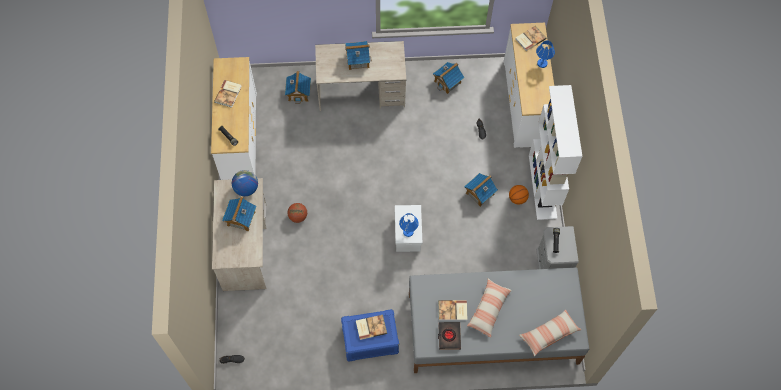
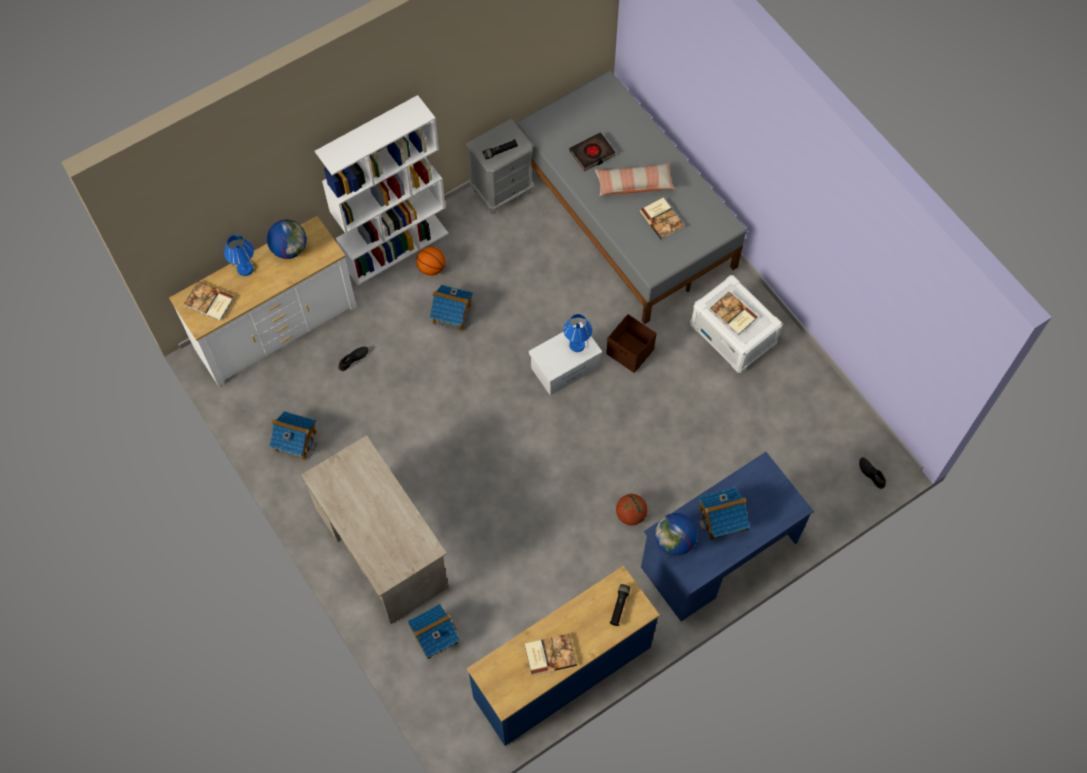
camera: 120 degrees left, 0 degrees up
(239, 138) = (562, 673): white dresser -> blue dresser
(245, 246) = (718, 555): beige desk -> blue desk
(357, 60) = (371, 518): toy house -> none
(370, 340) = (733, 334): blue storage box -> white storage box
(395, 274) = (630, 352): none -> brown storage box
(449, 336) = (696, 207): black book -> black book (592, 153)
(542, 89) = (289, 249): none -> globe
(549, 334) = (620, 112): pillow -> none

